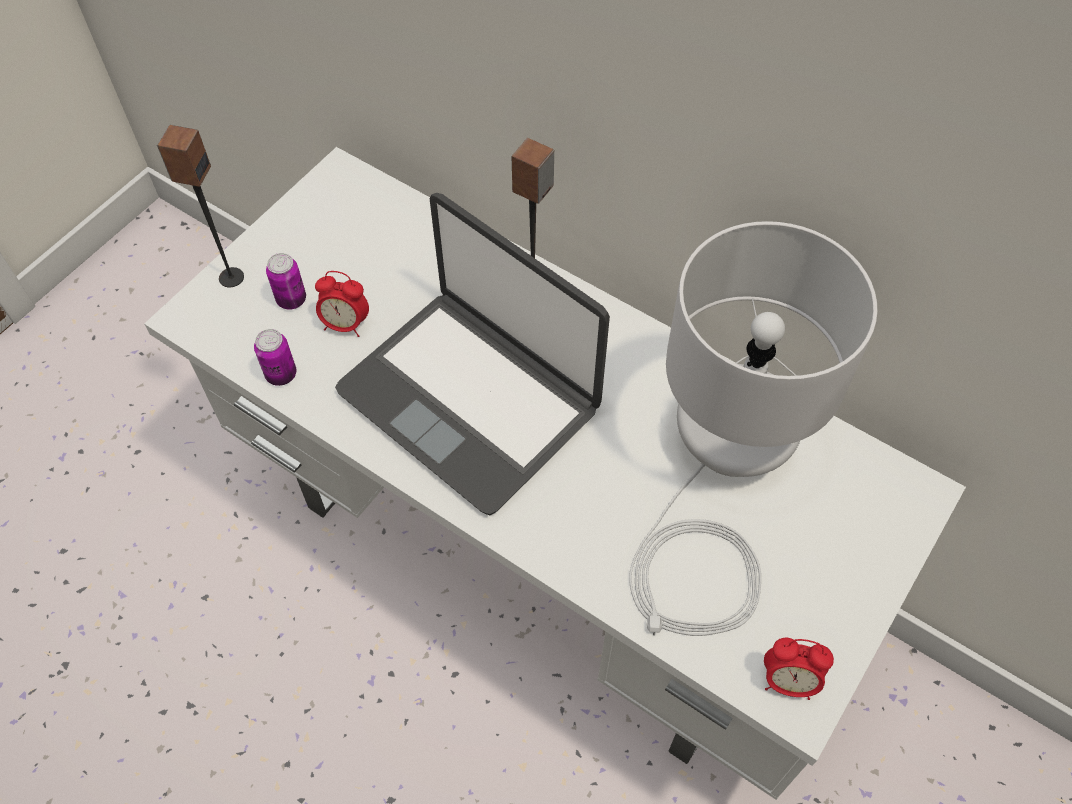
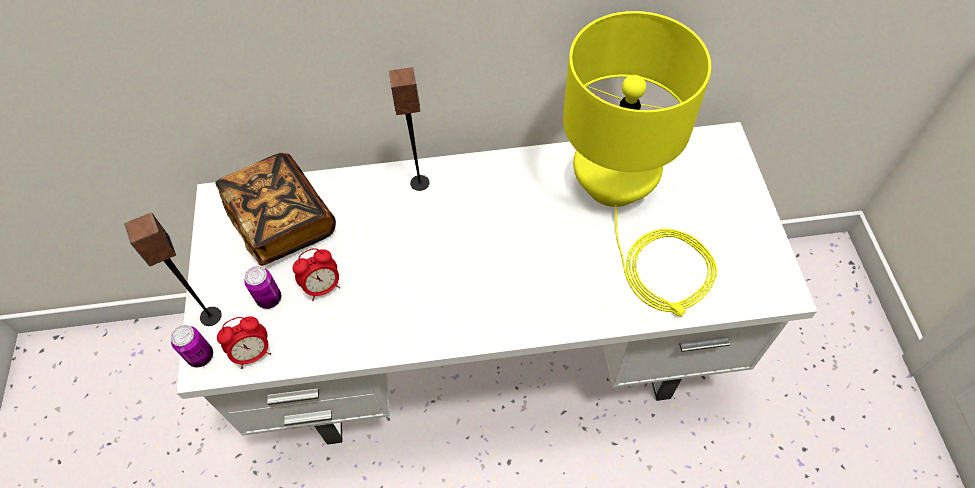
camera: 40 degrees left, 0 degrees up
(281, 374) = (313, 349): can -> can (201, 356)
(371, 235) = (282, 222): none -> book
(470, 398) = (448, 271): laptop -> none
(717, 492) = (633, 216): grey table lamp -> yellow table lamp
(788, 681) = (765, 283): alarm clock -> alarm clock (253, 353)

